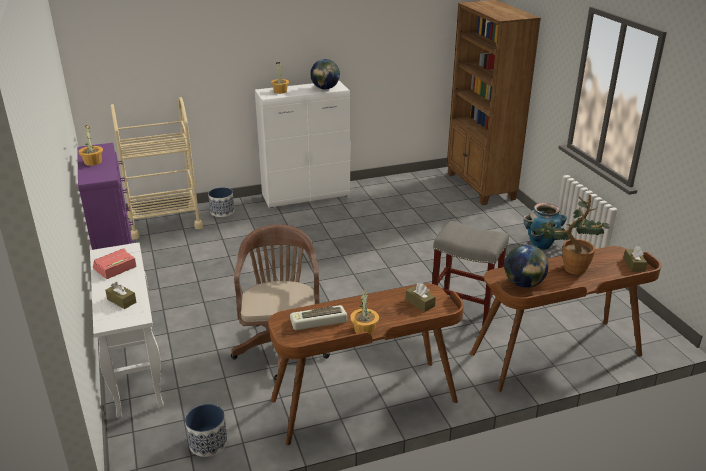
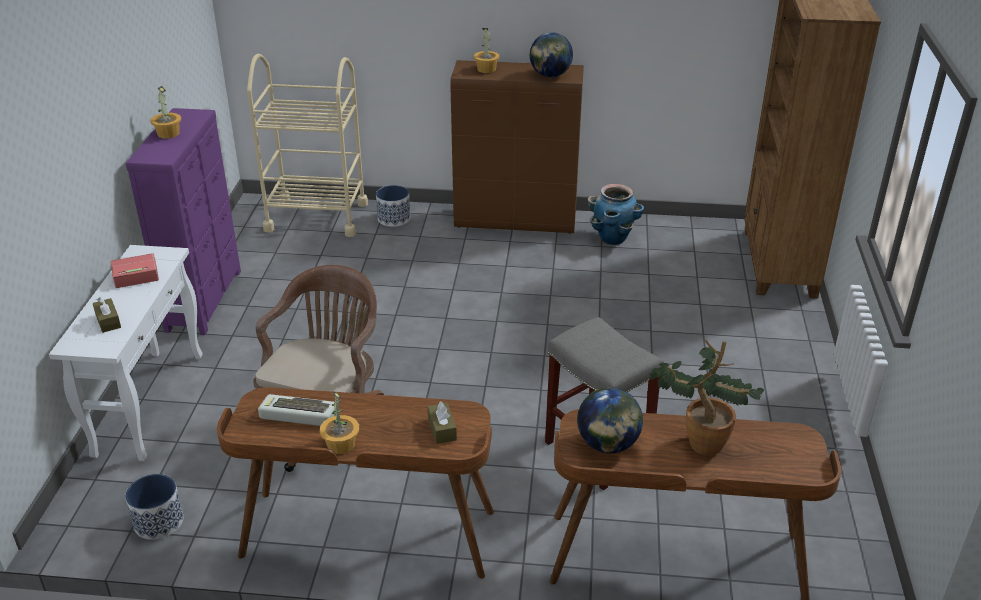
camera: 25 degrees right, 5 degrees up
(306, 196) = (516, 221): white cabinet -> brown cabinet
(541, 245) = (796, 382): planter -> planter (613, 238)
(634, 265) = (806, 465): brown tissue box -> none

